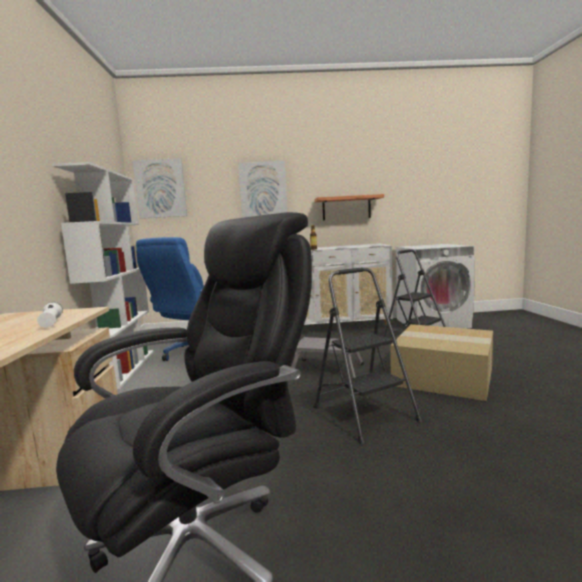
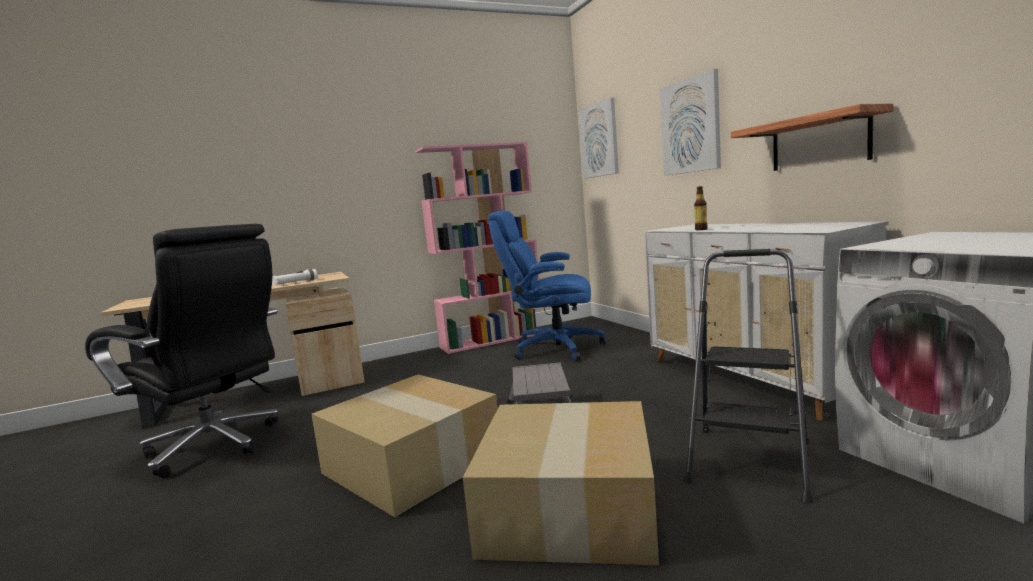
camera: 70 degrees right, 0 degrees up
(123, 368) = (493, 340): white bookcase -> pink bookcase
(363, 412) = (415, 463): black step ladder -> cardboard box

